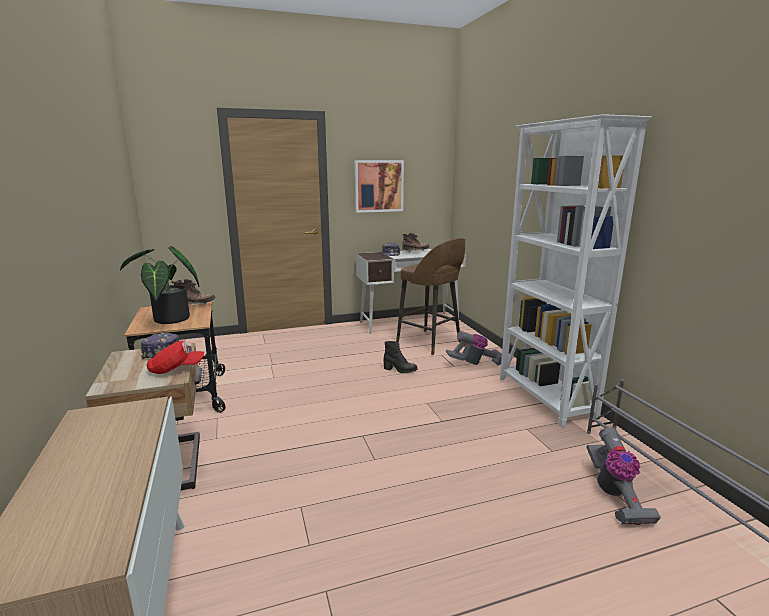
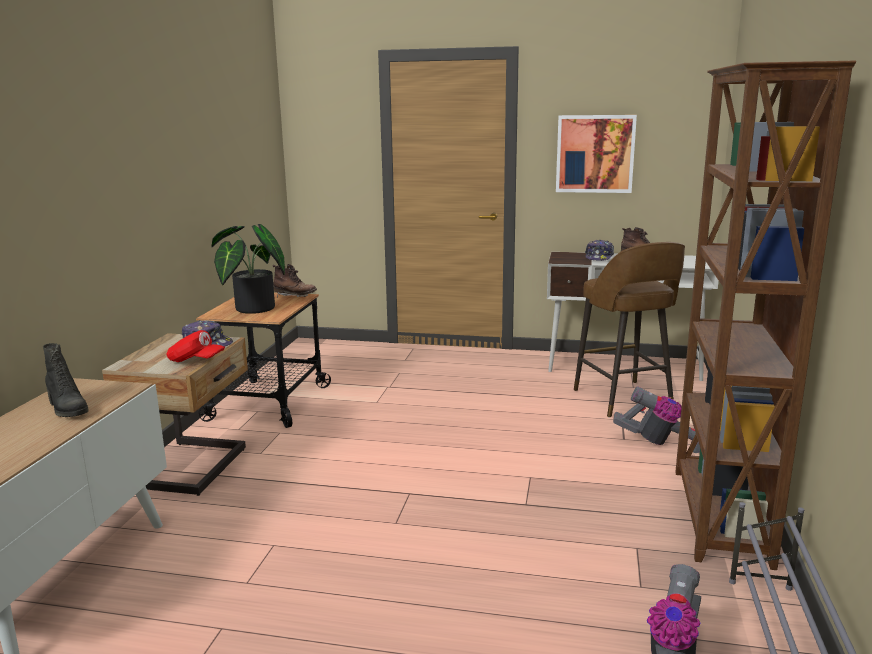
camera: 30 degrees right, 0 degrees up
(400, 370) = (539, 427): black boot -> black boot (67, 409)
(545, 398) = (718, 516): white bookcase -> brown bookcase

